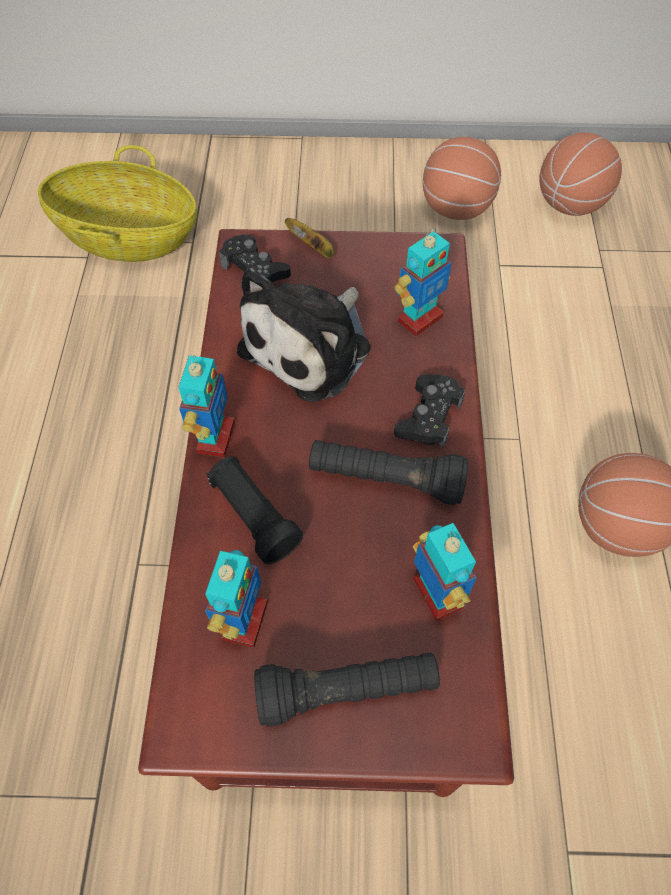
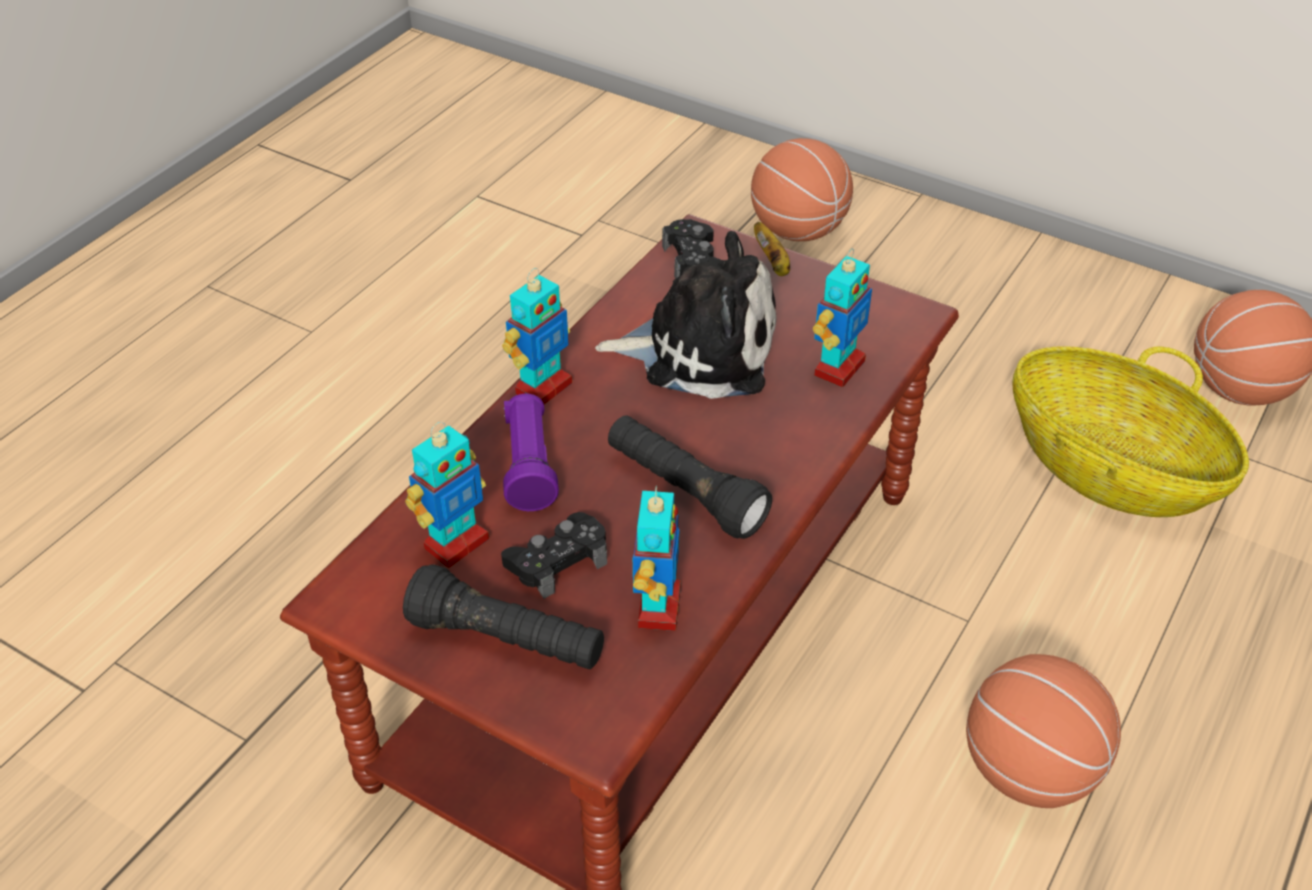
camera: 30 degrees right, 15 degrees down
(128, 237) = (639, 230): basket -> basket (1110, 469)
(254, 516) = (529, 466): black flashlight -> purple flashlight
(311, 346) = (700, 349): plush toy -> plush toy turned 150 degrees counterclockwise
(419, 318) = (838, 368): toy robot -> toy robot turned 45 degrees counterclockwise
(429, 416) = (775, 457): black game controller -> black game controller (557, 561)
(455, 208) = (1069, 338): basketball -> basketball (797, 230)

